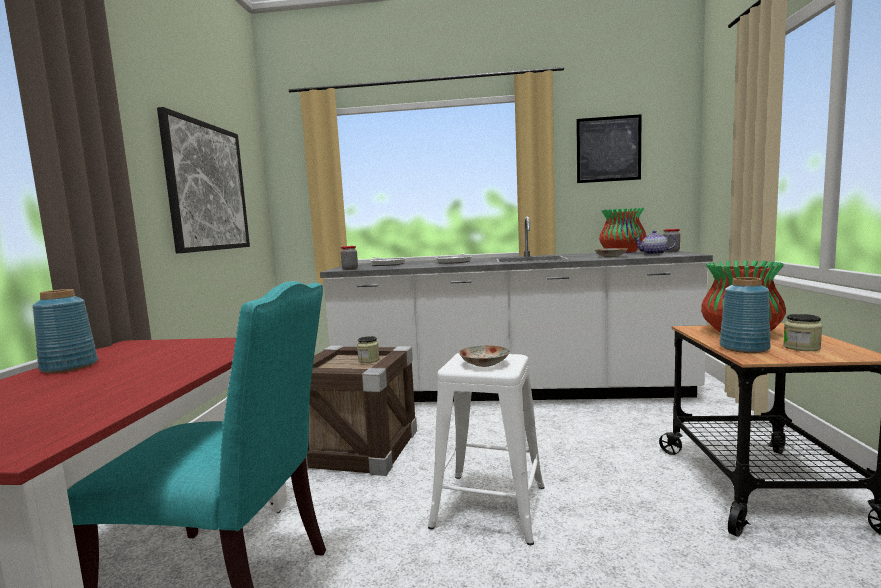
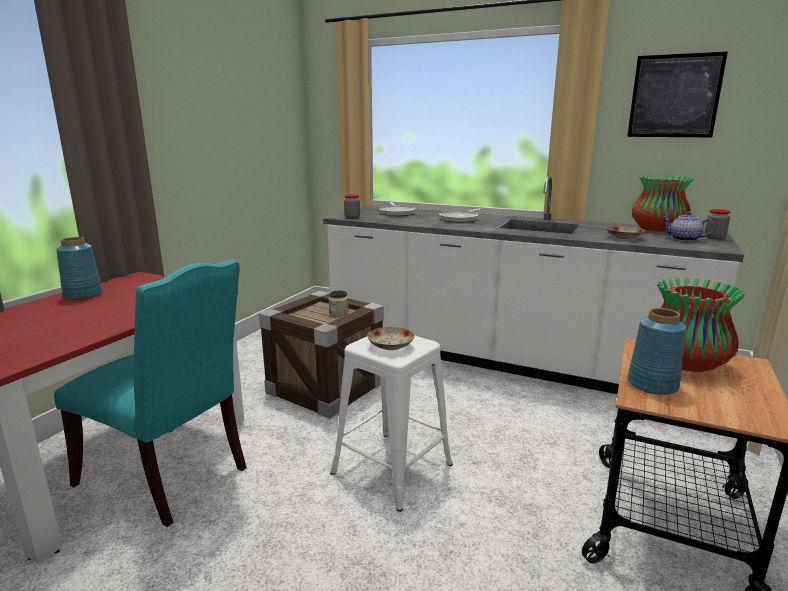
camera: 20 degrees right, 10 degrees up
(207, 187) = (233, 129): picture -> none
(801, 347) = (718, 398): jar -> none

